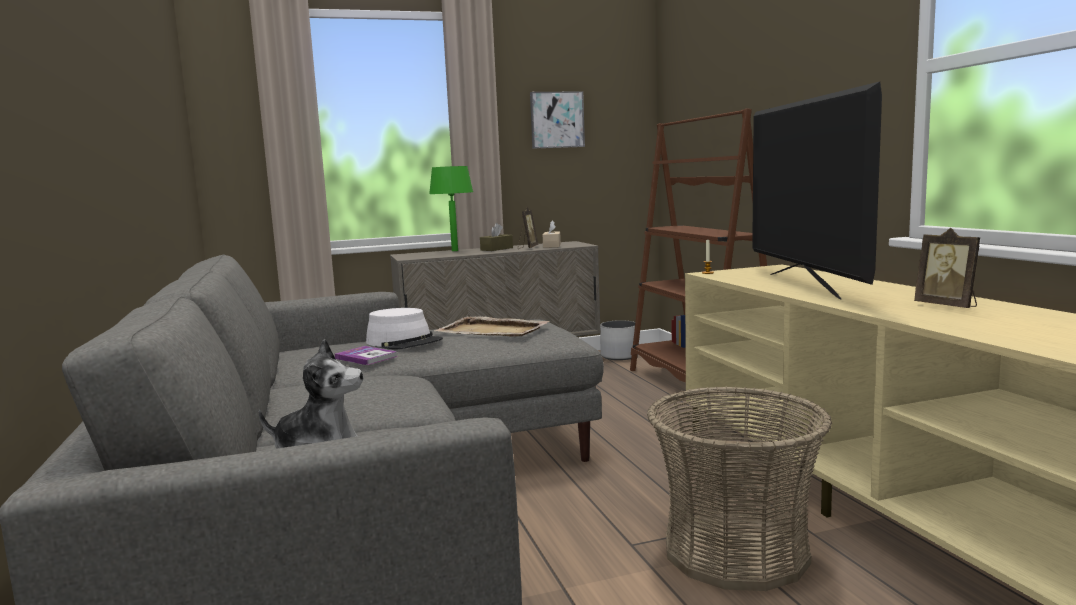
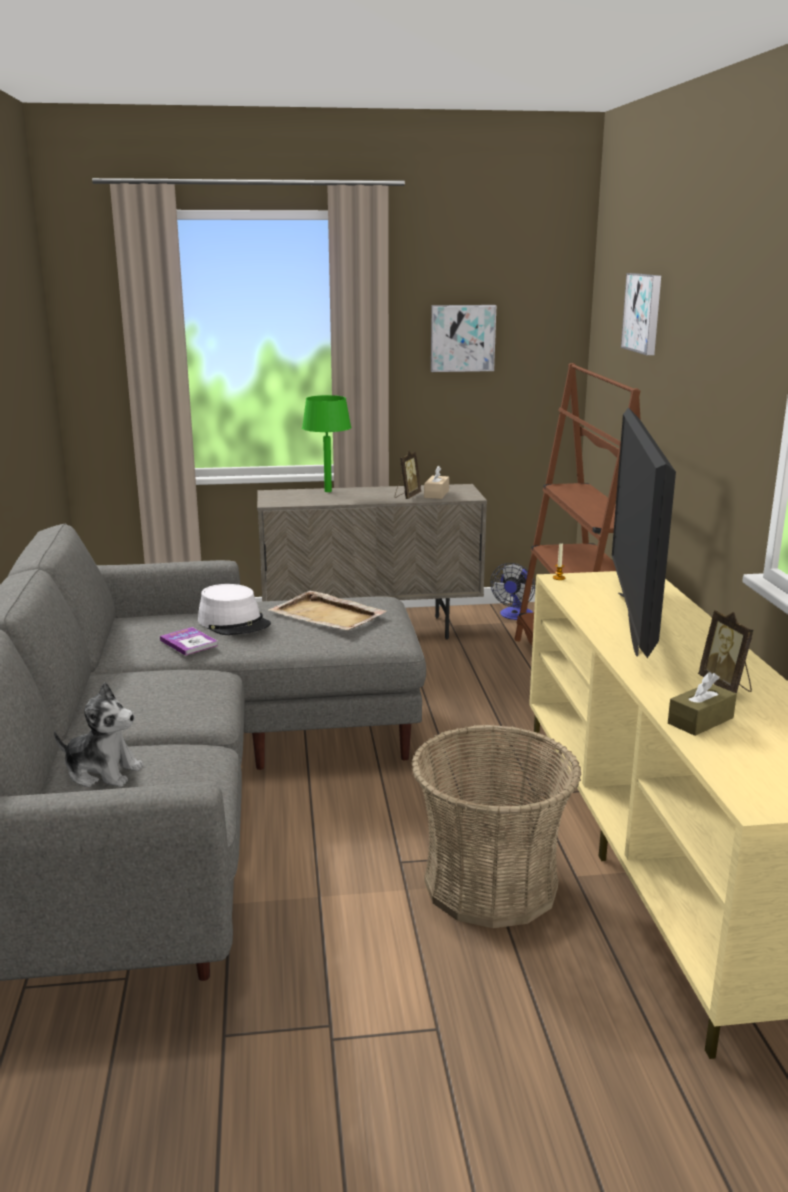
camera: 10 degrees right, 10 degrees up
(496, 249) = (373, 493): brown tissue box -> brown tissue box (700, 720)
(619, 356) = (515, 616): white planter -> fan
(720, 73) = (644, 313): none -> picture

